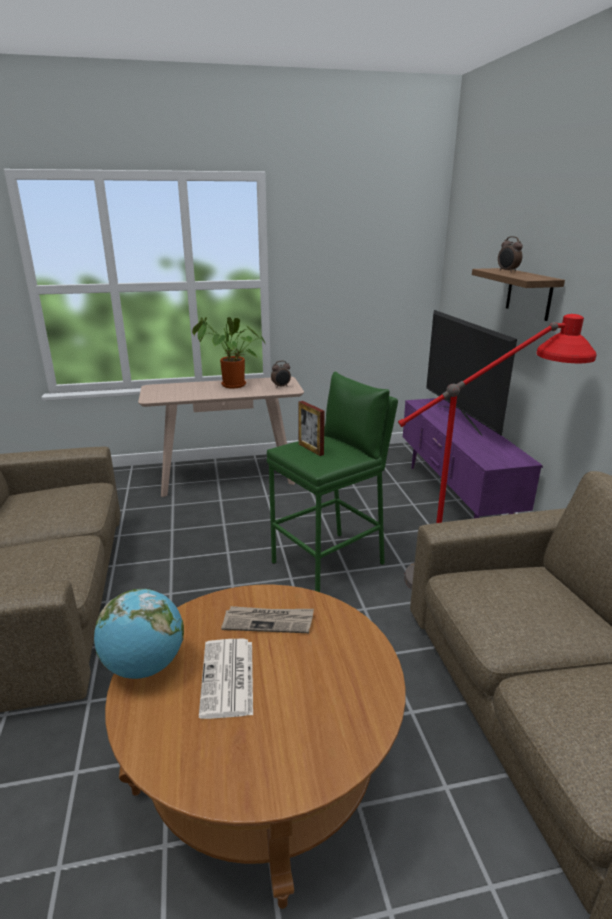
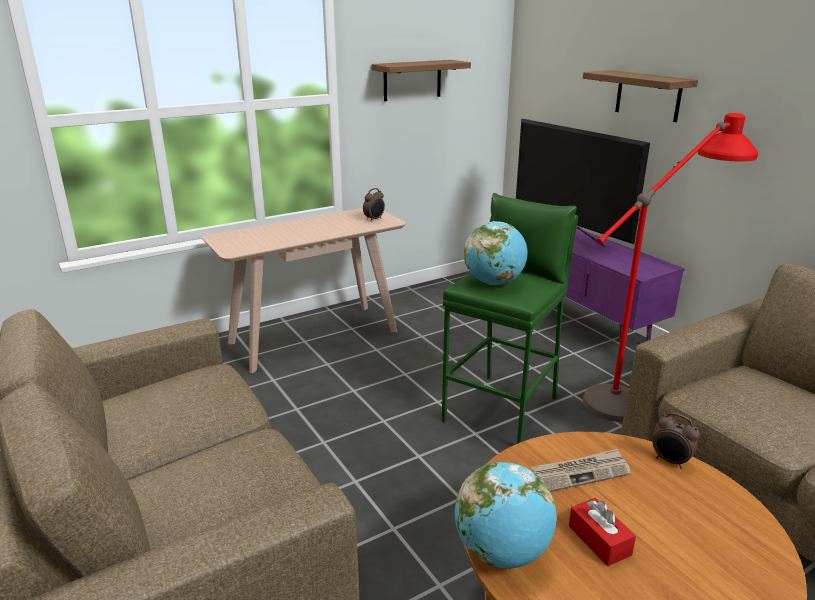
camera: 20 degrees left, 0 degrees up
(228, 679) = (599, 540): newspaper -> red tissue box
(231, 385) = (314, 224): potted plant -> none
(311, 449) = (494, 282): picture frame -> globe
(340, 271) = (412, 80): none -> shelf
(507, 271) = (625, 73): alarm clock -> alarm clock (670, 461)

